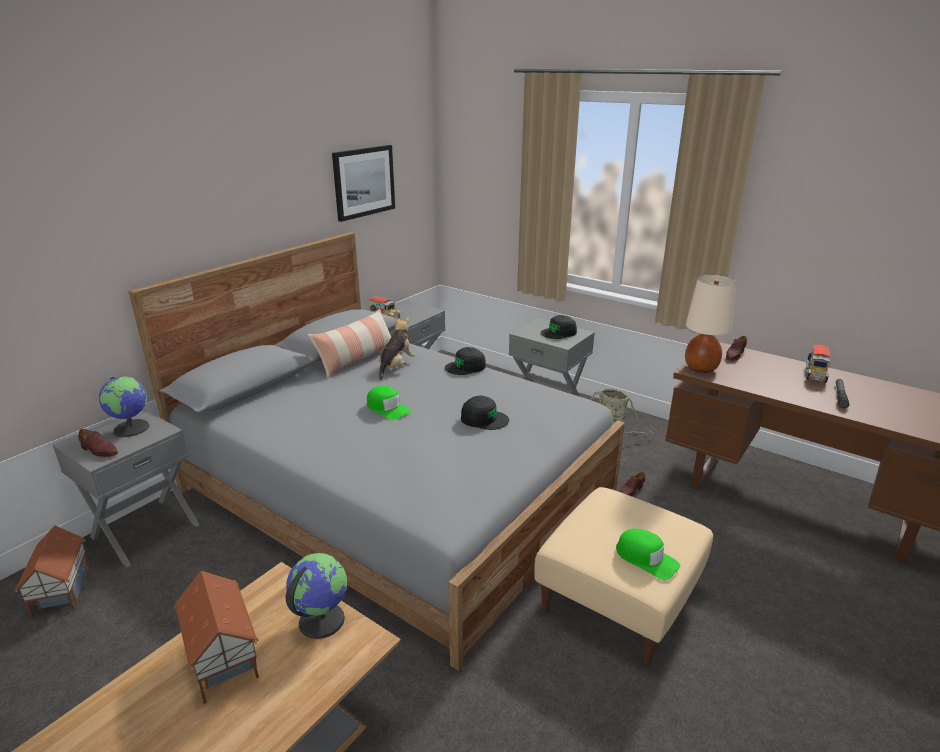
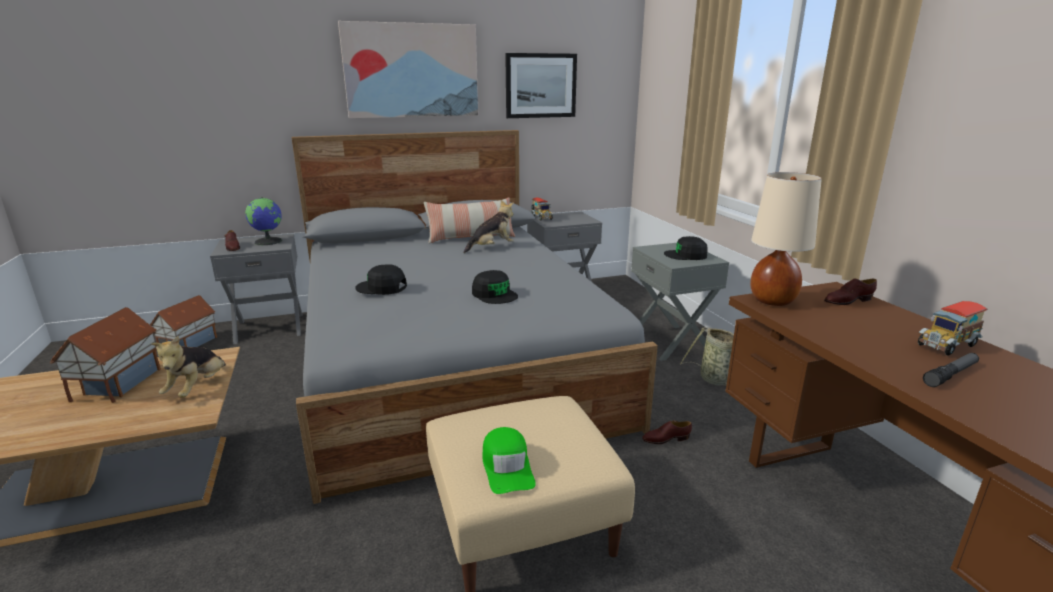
camera: 35 degrees right, 5 degrees down
(247, 186) = (411, 71): none -> picture
(321, 620) = (197, 388): globe -> plush toy
(387, 408) = (432, 268): green cap -> none
(466, 367) = (547, 259): black cap -> black cap (382, 287)

